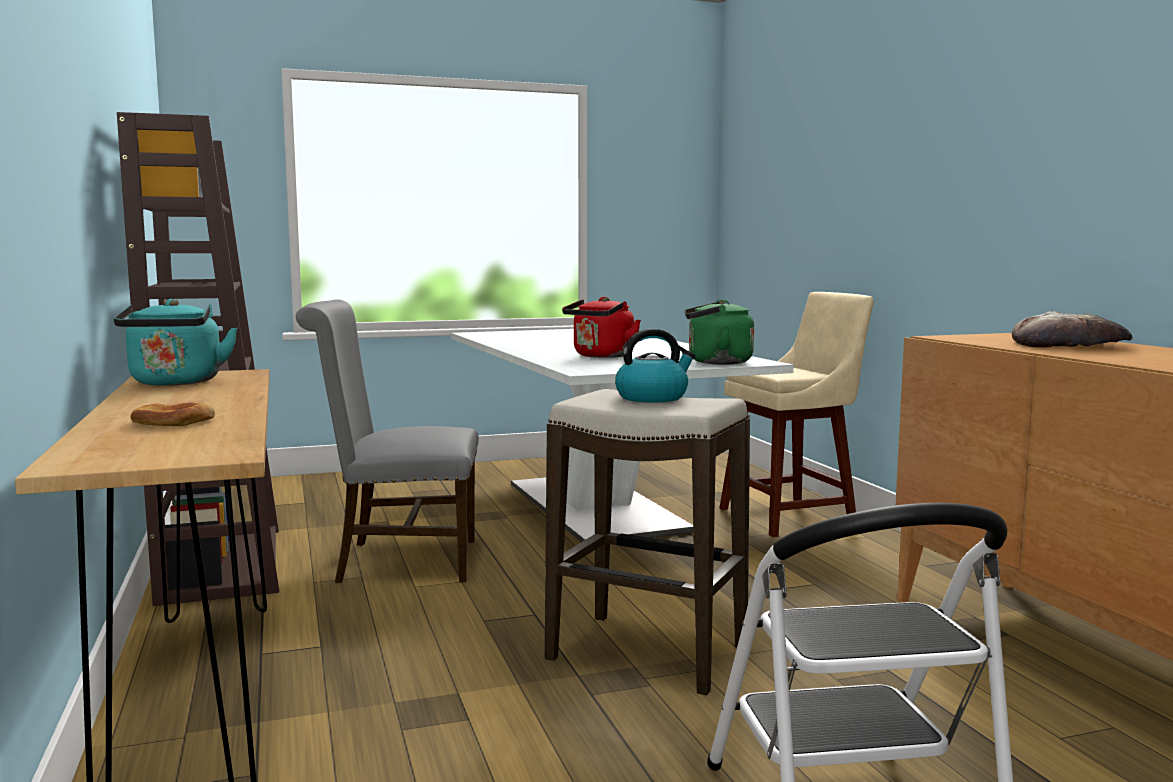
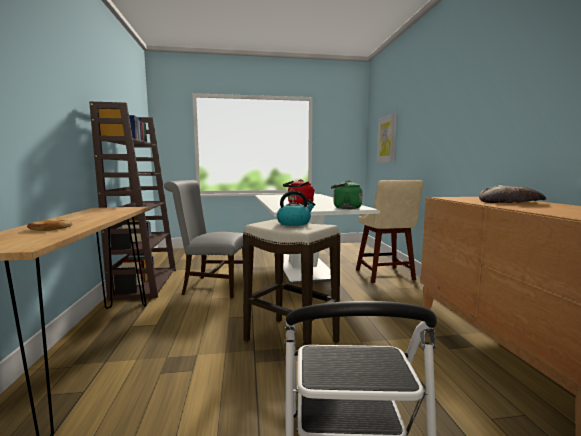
camera: 10 degrees right, 0 degrees up
(176, 383) = (97, 211): turquoise kettle -> none
(775, 196) = (387, 139): none -> picture
(793, 516) = (385, 275): beige chair -> beige chair turned 90 degrees clockwise

